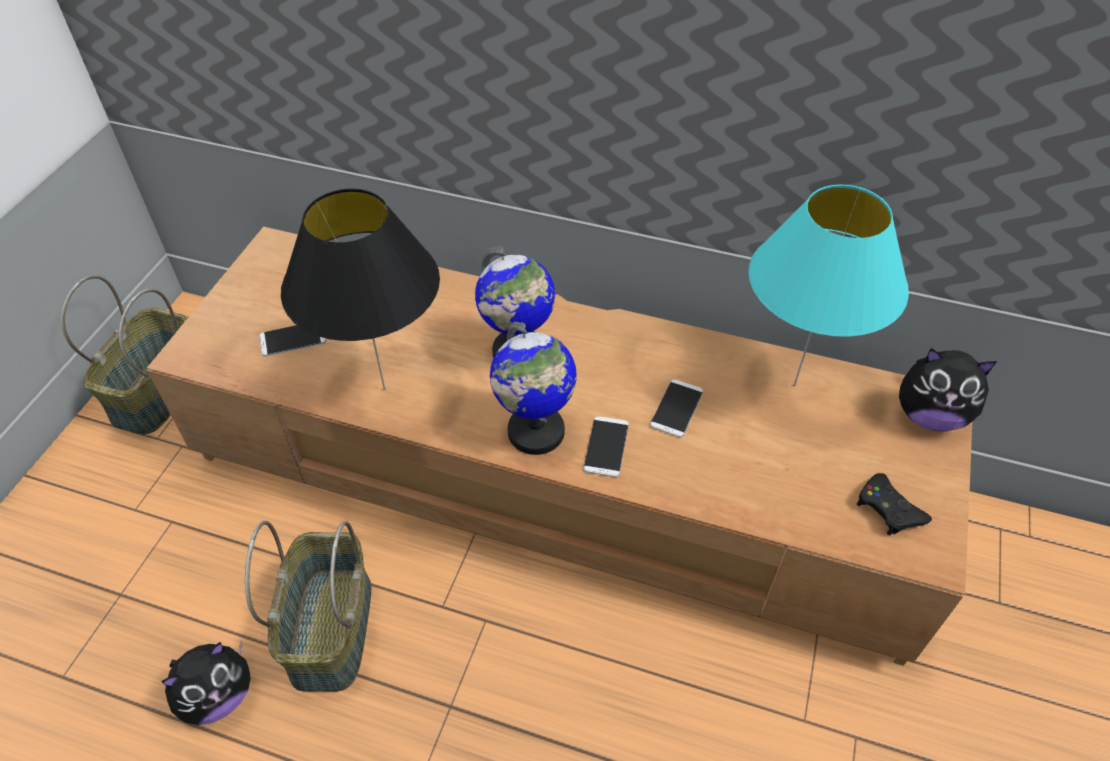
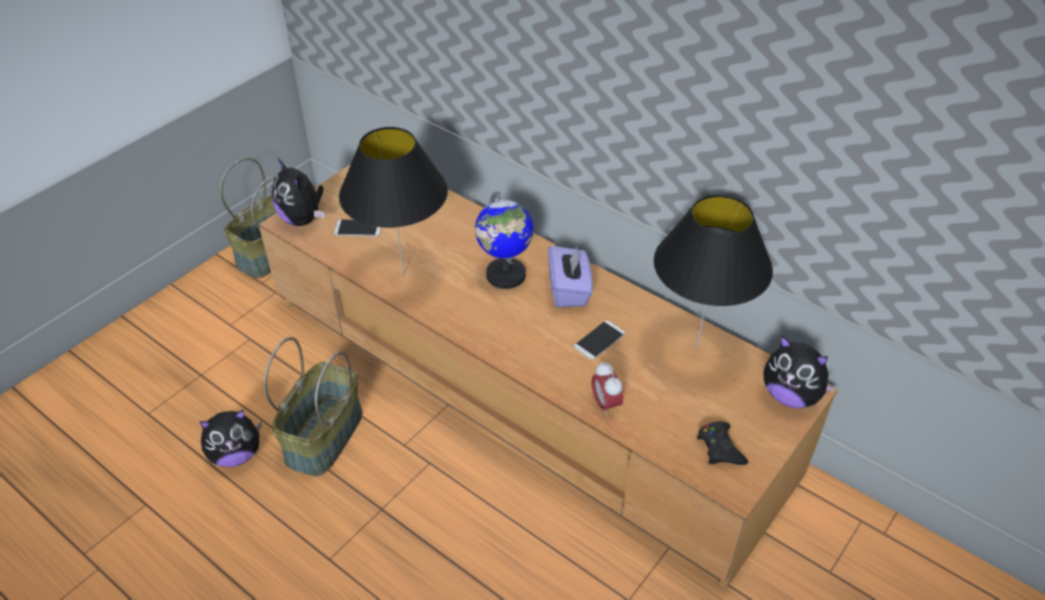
camera: 20 degrees right, 5 degrees down
(208, 345) = (303, 219): none -> plush toy
(535, 432) = (491, 329): globe -> none
(606, 447) = (535, 351): phone -> none
(607, 351) = (569, 290): none -> purple tissue box
(727, 493) = (605, 404): none -> alarm clock
(793, 384) = (696, 347): turquoise table lamp -> black table lamp

